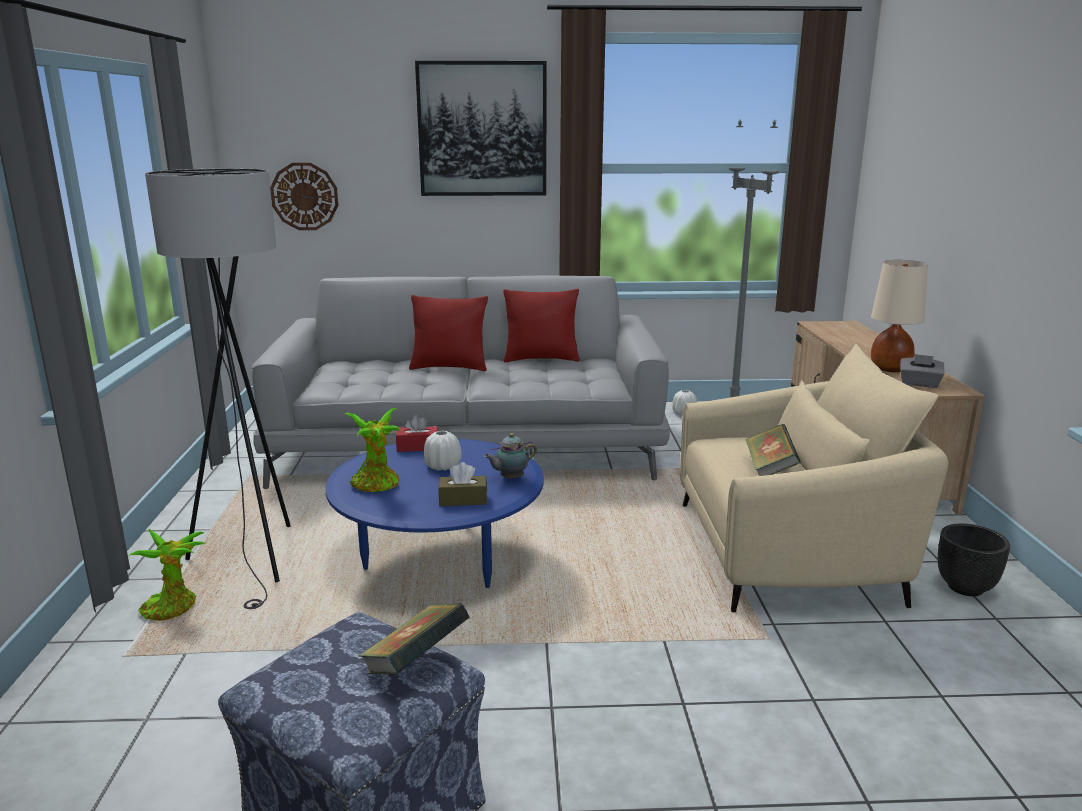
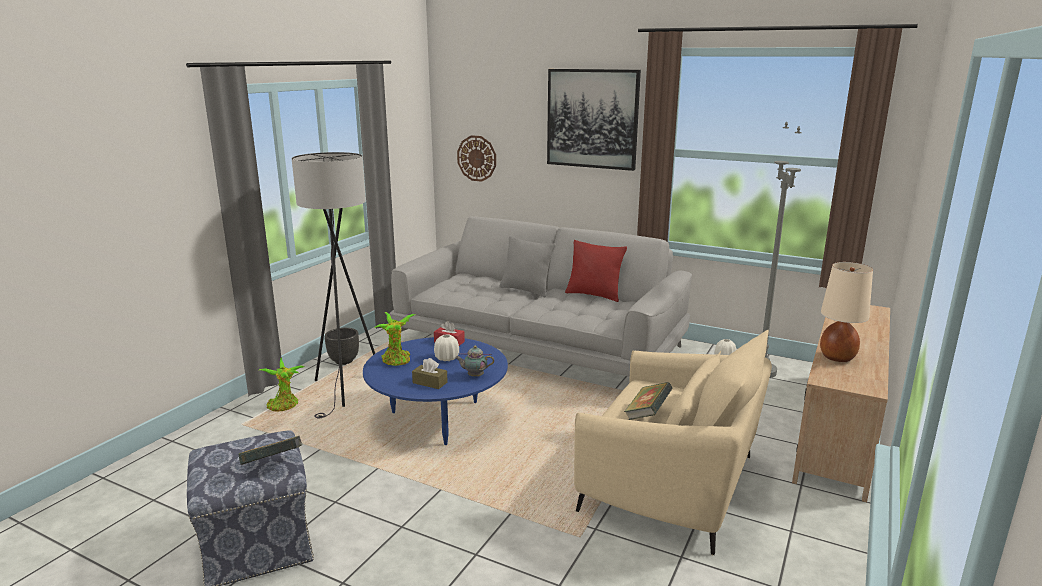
camera: 30 degrees right, 0 degrees up
(449, 367) = (526, 290): red pillow -> grey pillow
(919, 384) = (840, 376): grey tissue box -> none
(966, 588) = (784, 557): black planter -> black planter (344, 361)

